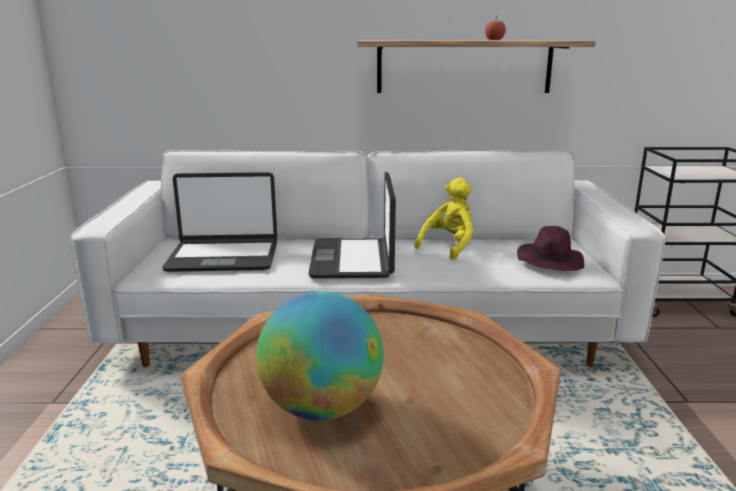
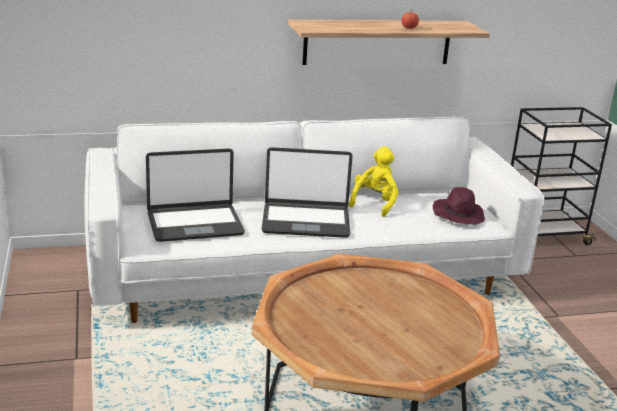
camera: 15 degrees left, 5 degrees up
(322, 408) = (355, 339): globe -> none
(353, 260) = (305, 221): laptop -> laptop turned 75 degrees counterclockwise

